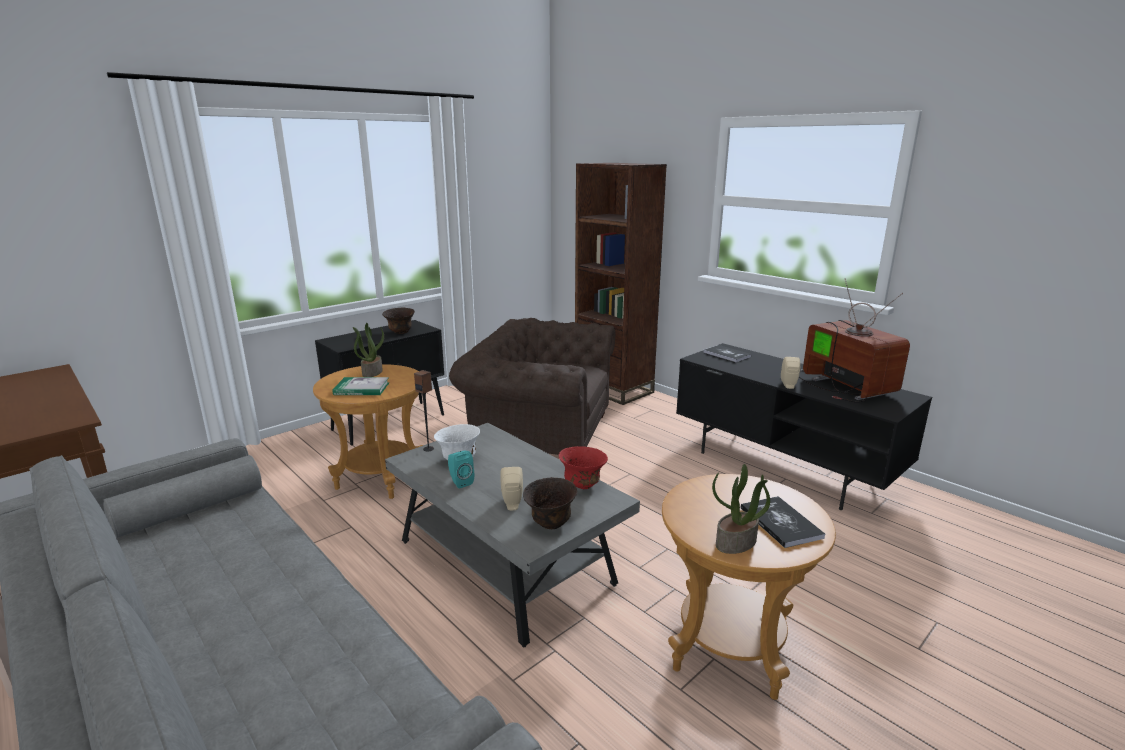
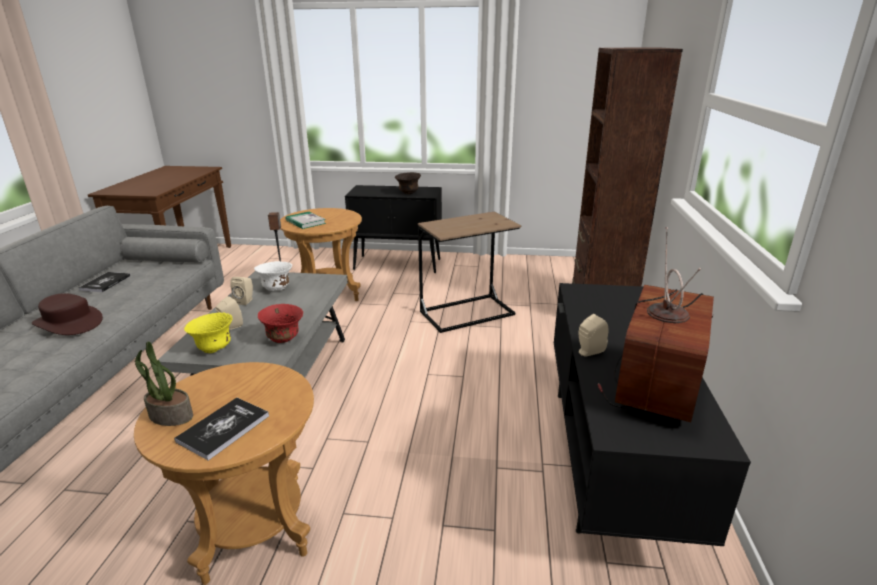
camera: 50 degrees right, 5 degrees up
(269, 624) = (69, 322): none -> brown hat
(372, 372) = (336, 214): potted plant -> none
(460, 482) = (245, 301): turquoise speaker -> beige speaker
(539, 433) = (467, 313): brown armchair -> brown side table
(550, 523) = (214, 349): brown bowl -> yellow bowl
(726, 354) = (618, 297): book -> book (105, 283)

